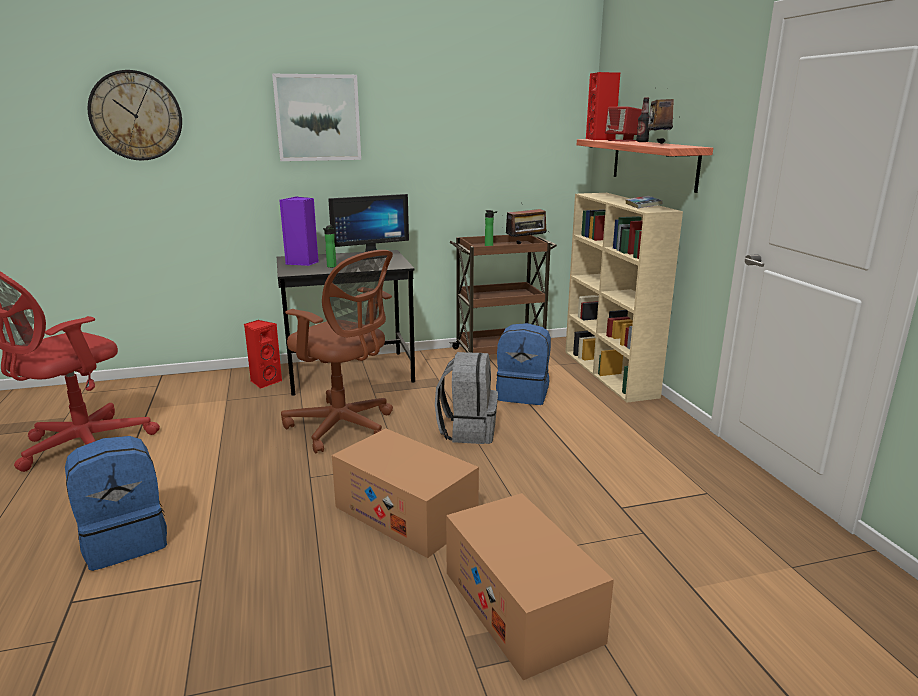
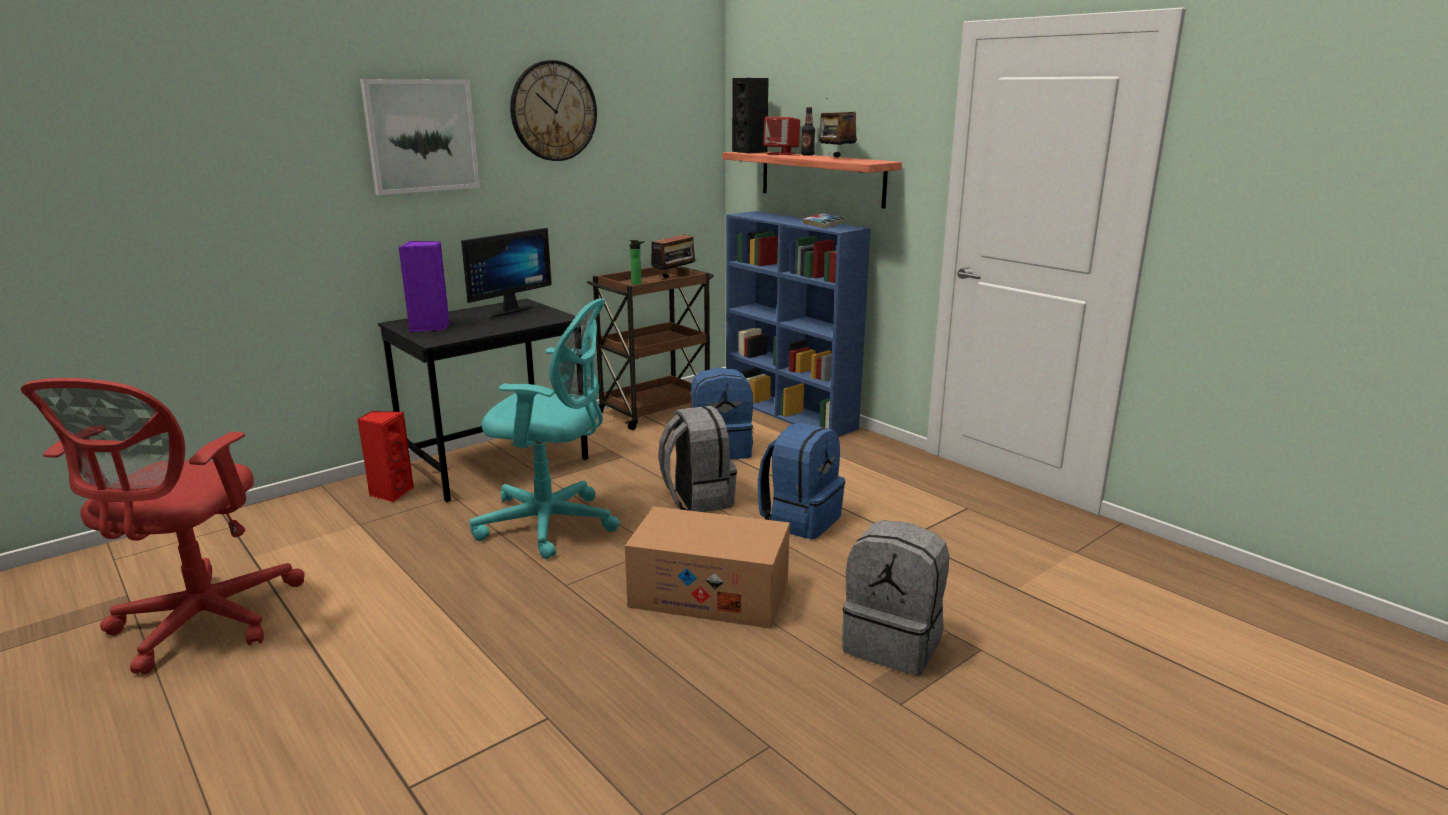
camera: 25 degrees left, 0 degrees up
(126, 541) = (405, 708): blue backpack -> blue backpack (800, 520)
(136, 116) = (169, 141): wall clock -> wall clock (553, 111)
(331, 267) = (476, 328): bottle -> none
(344, 428) = (552, 524): brown office chair -> turquoise office chair
(521, 606) = (894, 643): cardboard box -> grey backpack
(600, 139) = (750, 152): red speaker -> black speaker
(609, 373) = (790, 413): beige bookcase -> blue bookcase

